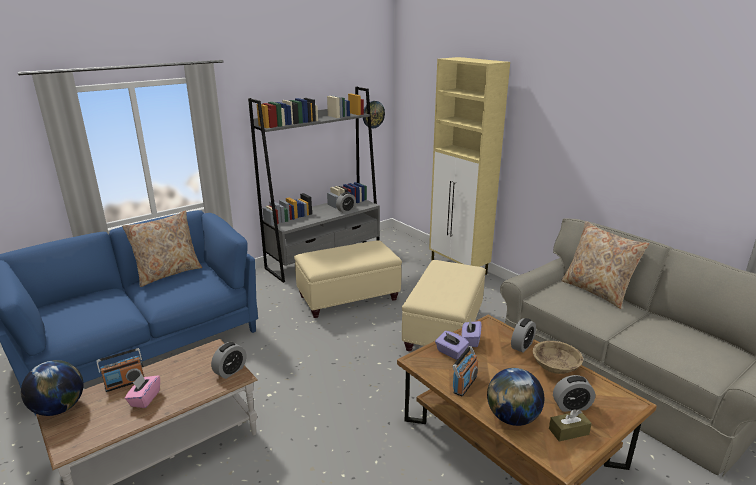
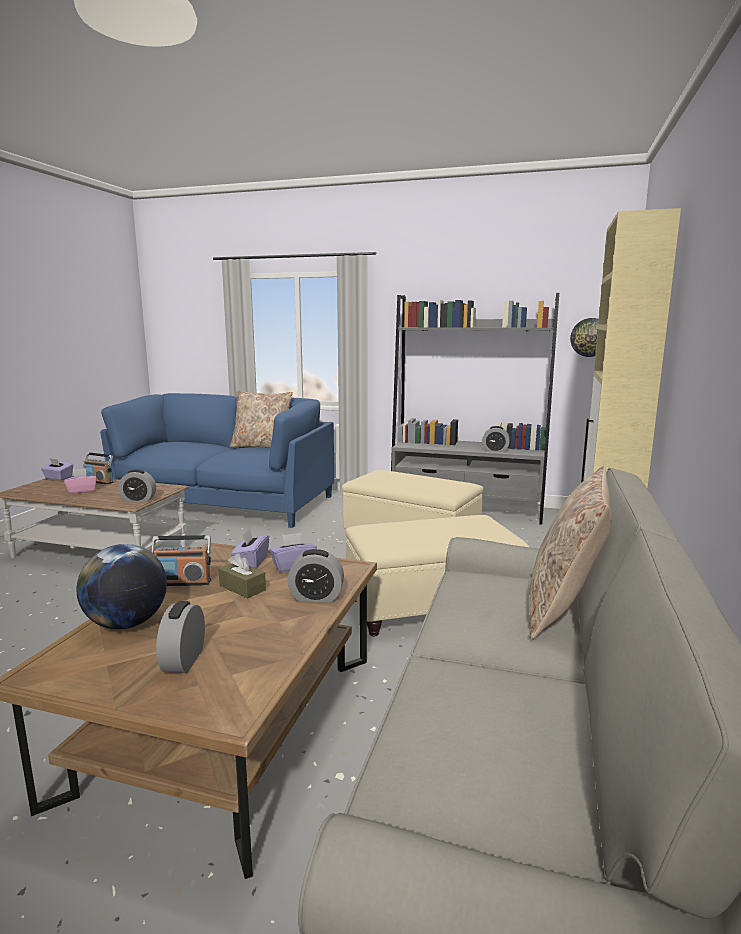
camera: 55 degrees right, 10 degrees down
(59, 408) = (58, 478): globe -> purple tissue box
(555, 367) = (284, 631): beige bowl -> none
(568, 431) = (114, 669): brown tissue box -> brown tissue box (242, 588)
(571, 406) = (183, 660): alarm clock -> alarm clock turned 45 degrees clockwise

